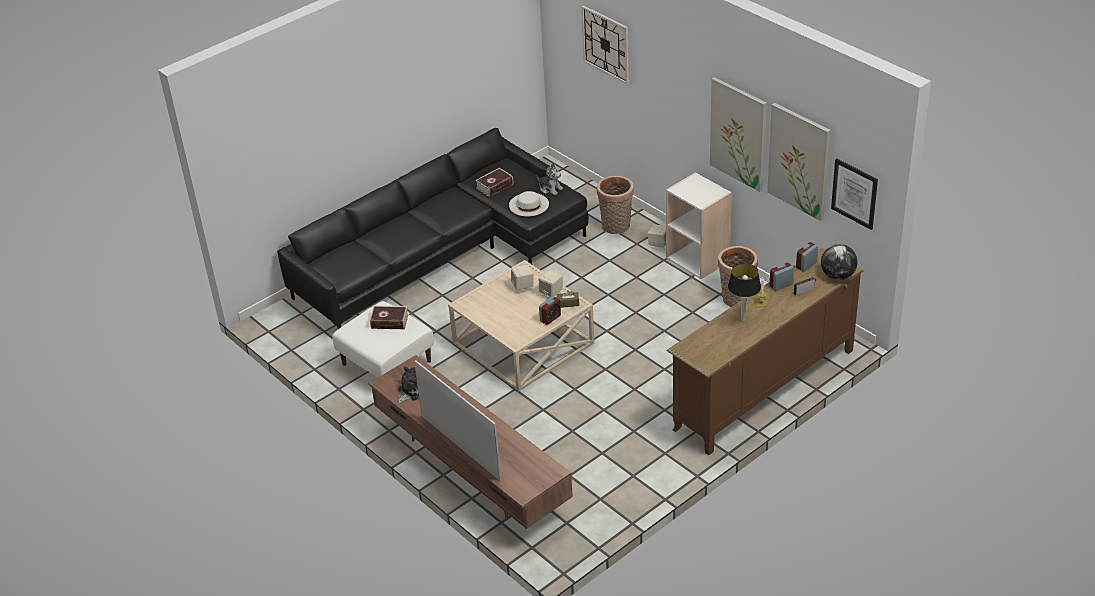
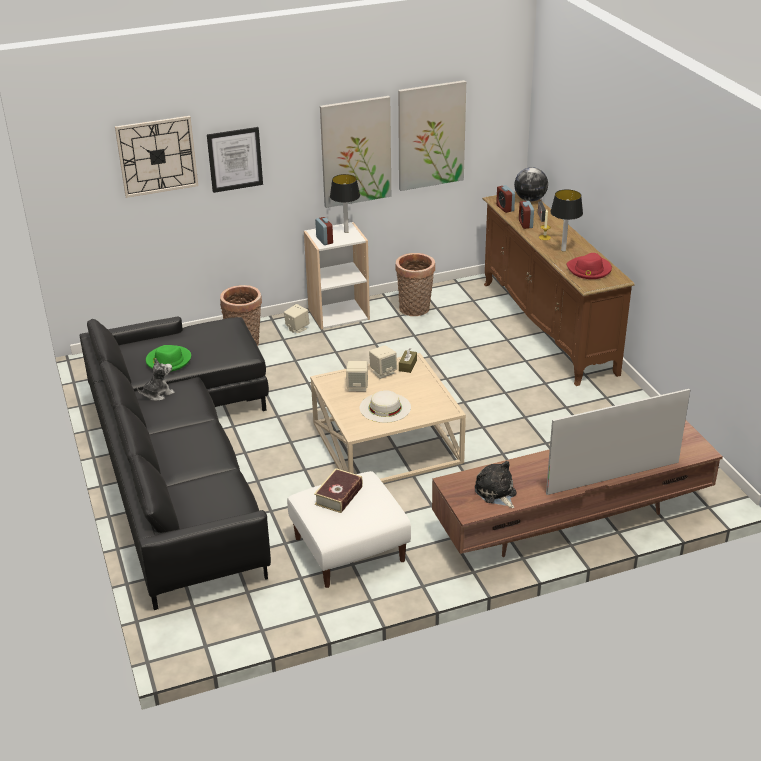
camera: 70 degrees left, 5 degrees down
(494, 186) = (168, 361): book -> green hat
(529, 204) = (226, 346): white hat -> white hat (385, 407)
(550, 189) = (209, 329): plush toy -> plush toy (158, 394)
(550, 318) = (424, 381): alarm clock -> alarm clock (324, 240)
(709, 194) = (346, 231): none -> table lamp
(714, 343) = (589, 270): none -> red hat
(854, 193) = (494, 129): picture -> picture (235, 159)

